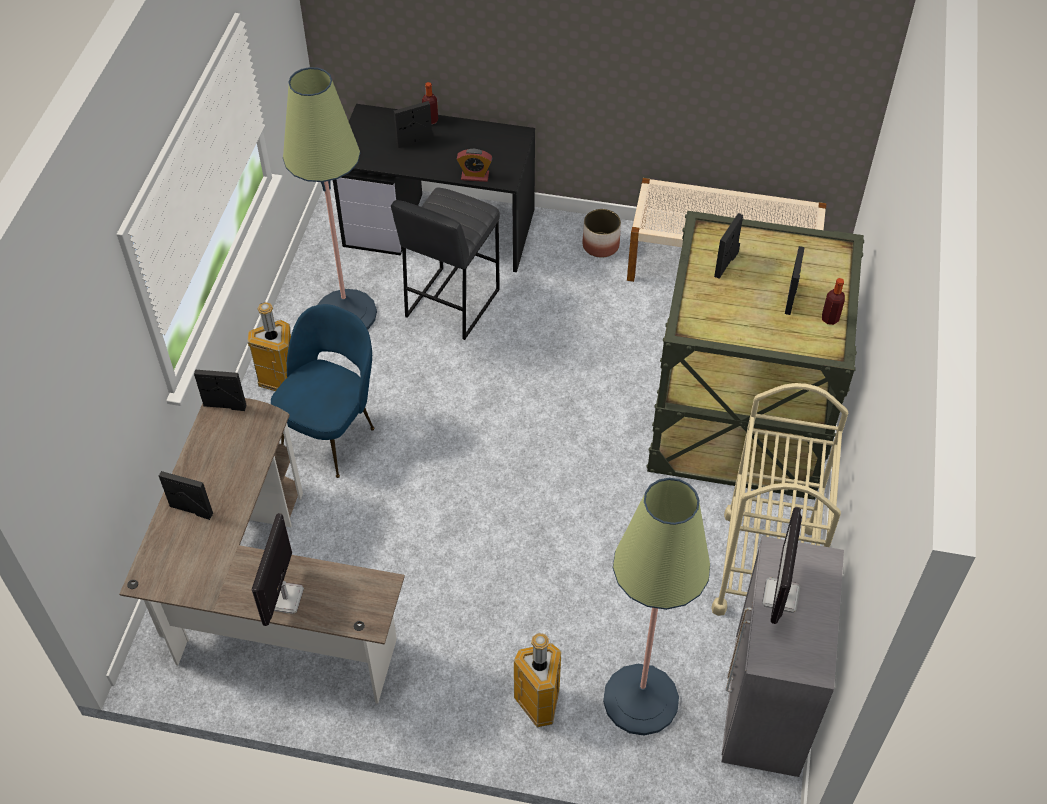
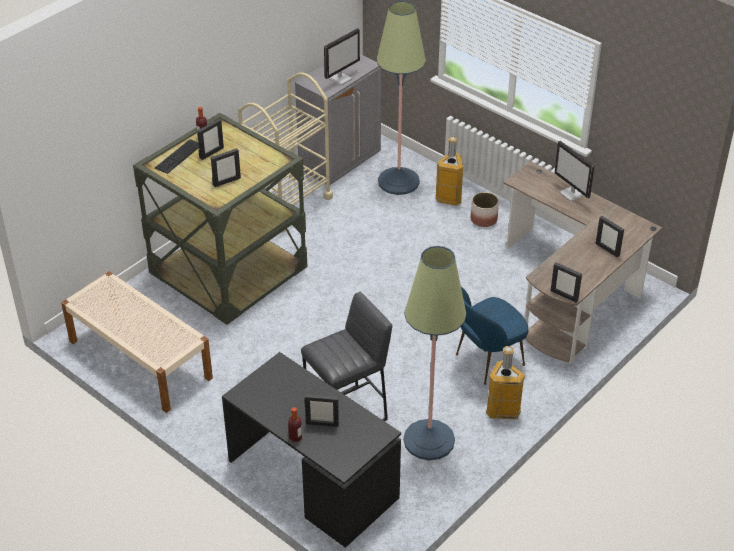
camera: 150 degrees left, 10 degrees down
(284, 598) = (572, 194): monitor -> monitor turned 105 degrees clockwise
(475, 176) = (299, 375): alarm clock -> none
(600, 246) = (206, 411): planter -> planter (484, 219)
(825, 274) = (178, 156): none -> keyboard

